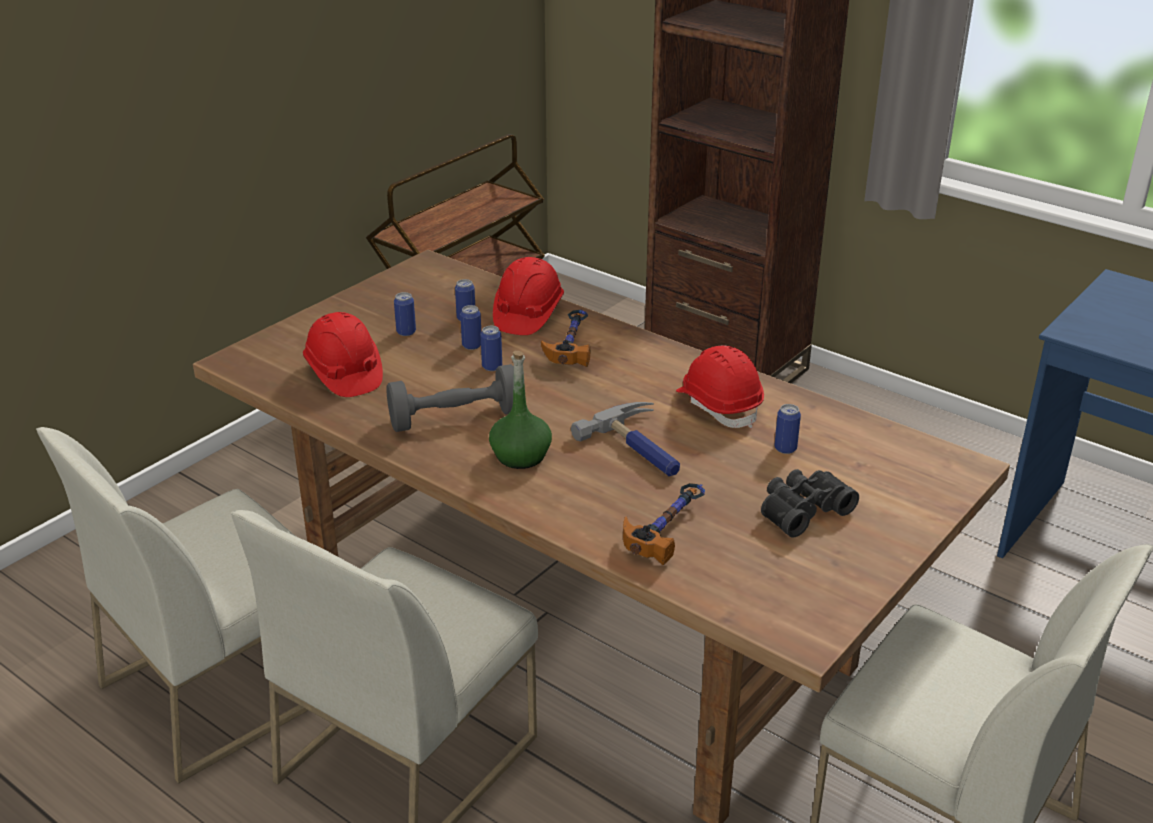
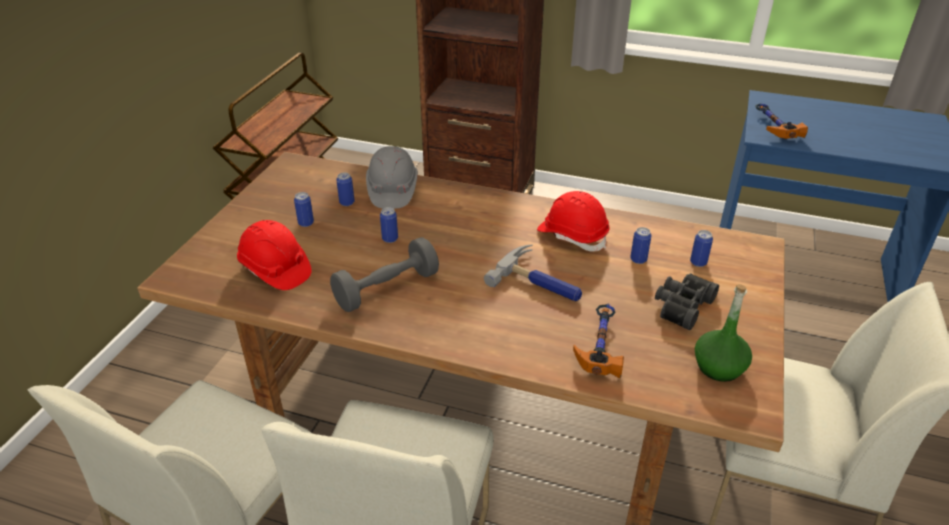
camera: 20 degrees left, 5 degrees up
(472, 345) = (364, 224): can -> can (698, 262)
(521, 456) = (456, 309): green bottle -> green bottle (719, 367)
(527, 315) = (392, 191): red hard hat -> grey hard hat
(570, 345) = (438, 209): hammer -> hammer (772, 127)

